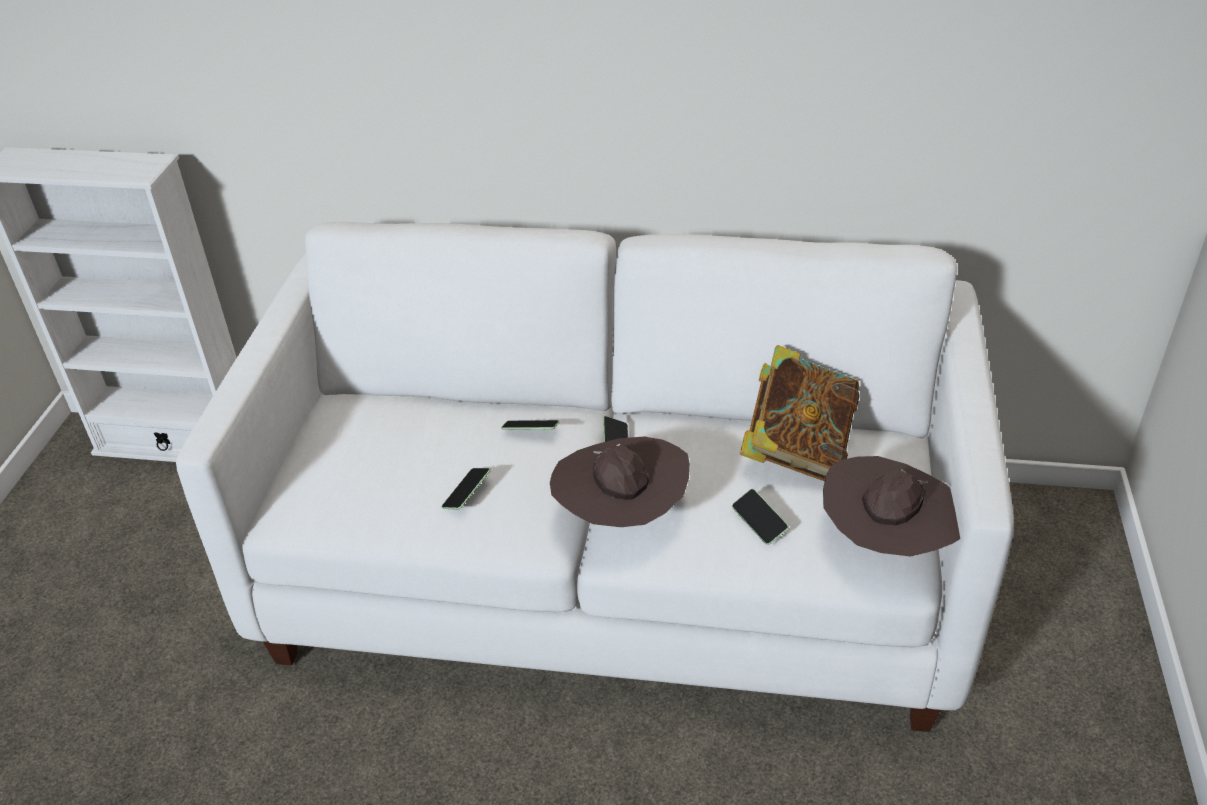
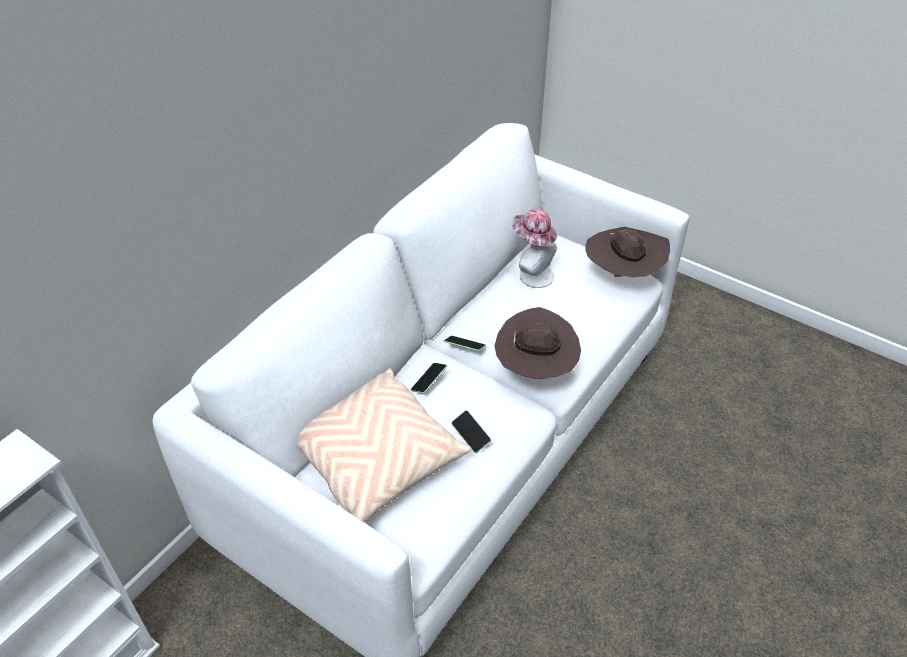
camera: 65 degrees left, 5 degrees up
(393, 434) = (374, 458): none -> beige pillow
(759, 522) = (580, 313): phone -> none
(797, 450) = (532, 274): book -> hat

